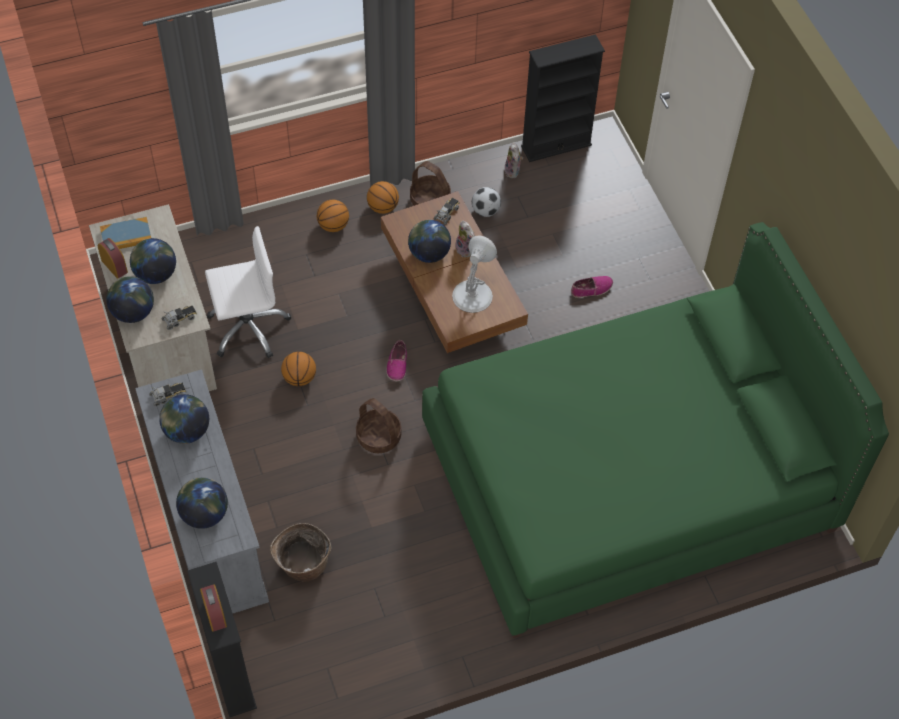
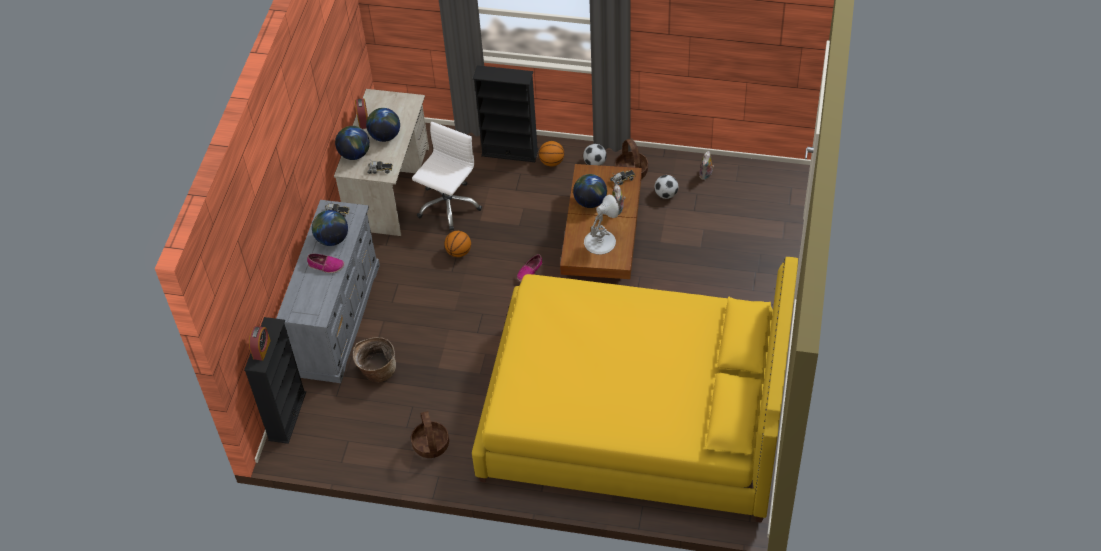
camera: 35 degrees right, 5 degrees down
(126, 236) = (384, 105): book -> none
(204, 514) = (307, 293): globe -> none
(248, 327) = (448, 205): white office chair -> white office chair turned 75 degrees counterclockwise
(378, 436) = (483, 312): basket -> basket (430, 444)
(383, 207) = (595, 163): basketball -> football
(556, 145) = (751, 169): black bookcase -> black bookcase (510, 152)
(591, 289) = (704, 279): shoe -> shoe (326, 266)
(627, 478) = (635, 416): green bed -> yellow bed

